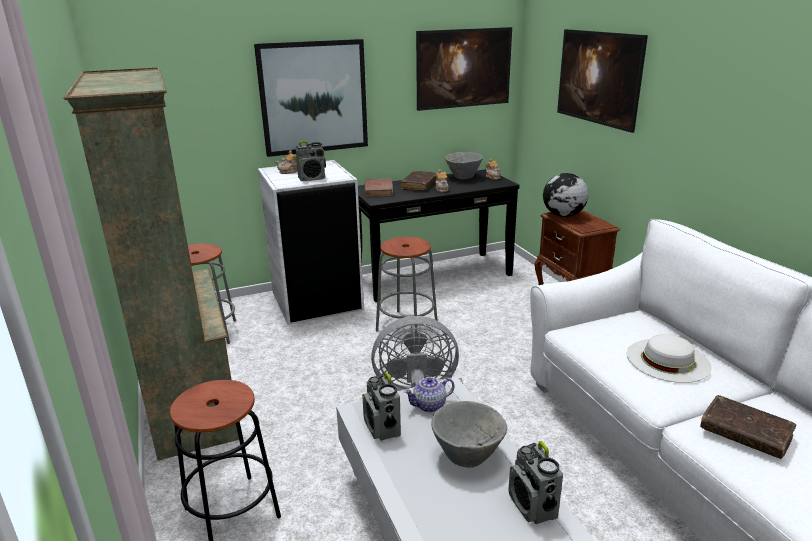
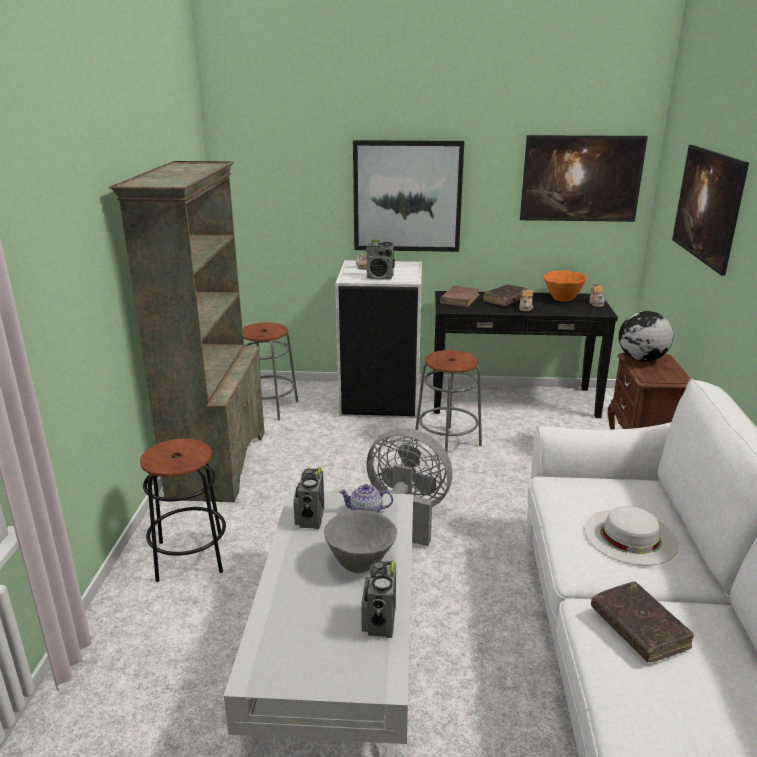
camera: 25 degrees right, 0 degrees up
(463, 177) = (562, 299): grey bowl -> orange bowl

